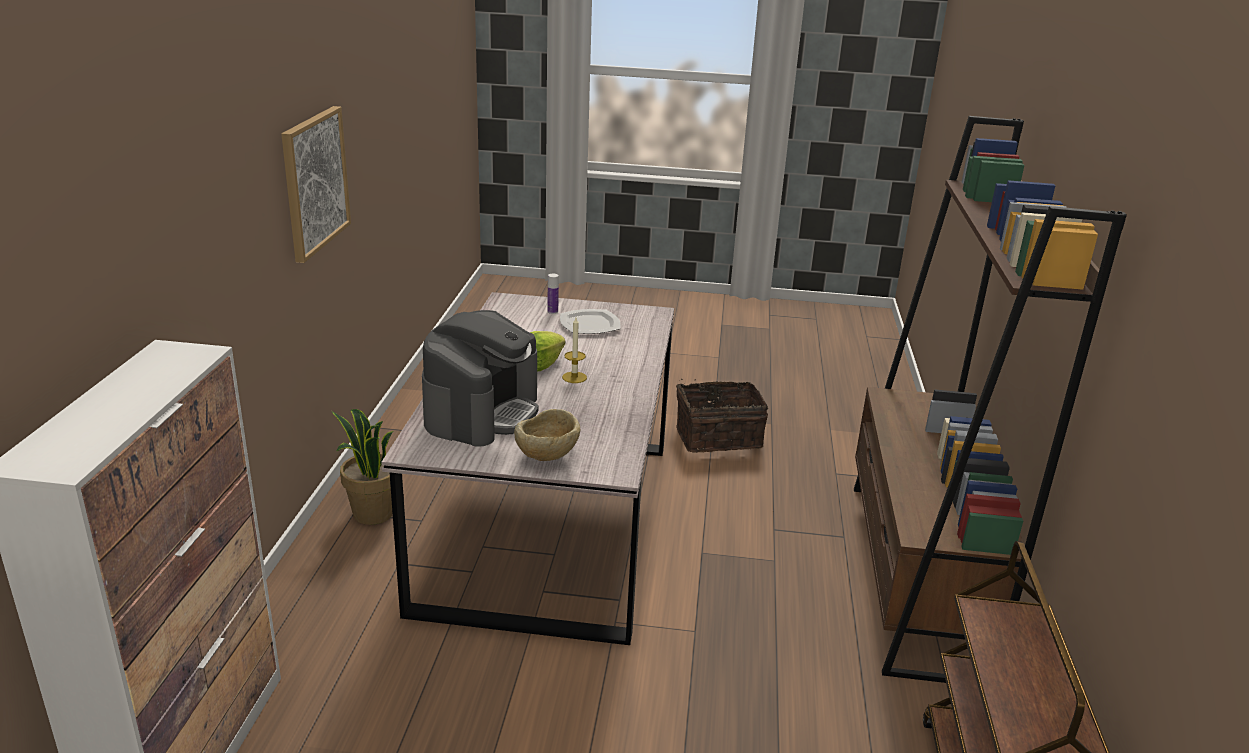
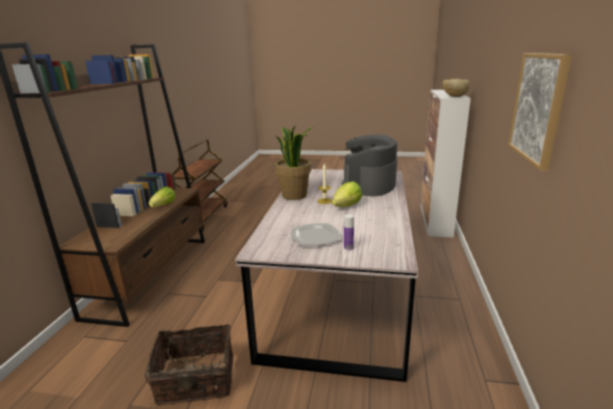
camera: 175 degrees left, 5 degrees down
(372, 513) = (448, 299): potted plant -> potted plant (295, 195)
(547, 458) = (333, 173): beige bowl -> beige bowl (454, 97)
(911, 479) = (164, 205): none -> lettuce

